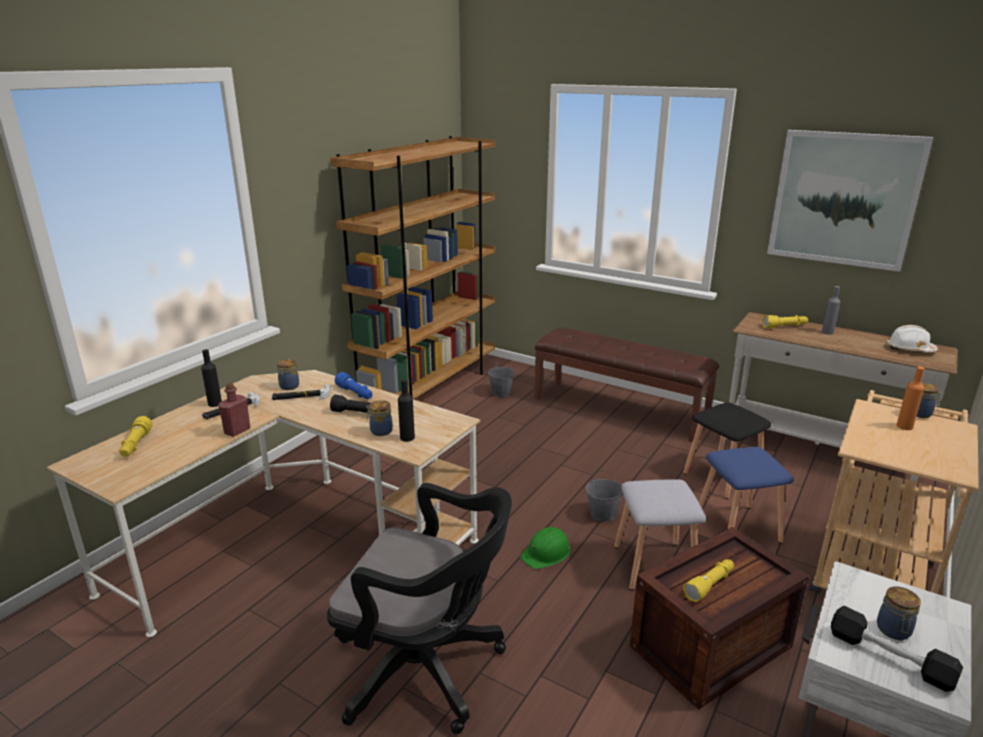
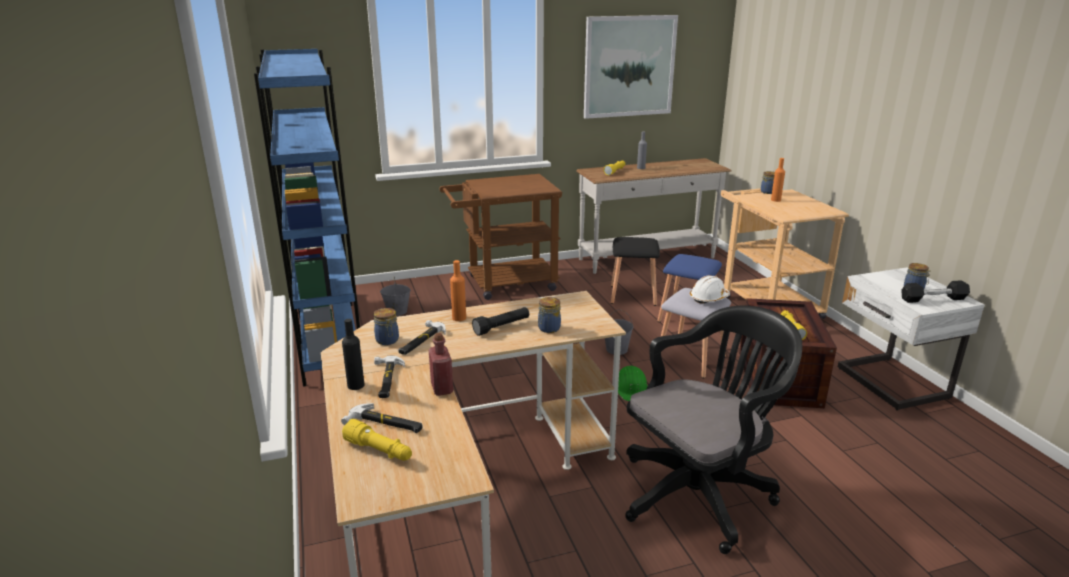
camera: 50 degrees left, 0 degrees up
(171, 433) = (385, 424): none -> hammer
(355, 393) = (459, 318): blue flashlight -> orange bottle
(407, 437) = (576, 322): black bottle -> none
(430, 389) = (328, 336): brown bookcase -> blue bookcase
(620, 409) = (504, 284): brown bench -> brown cart
(909, 349) = (692, 165): white hard hat -> white hard hat (709, 298)

